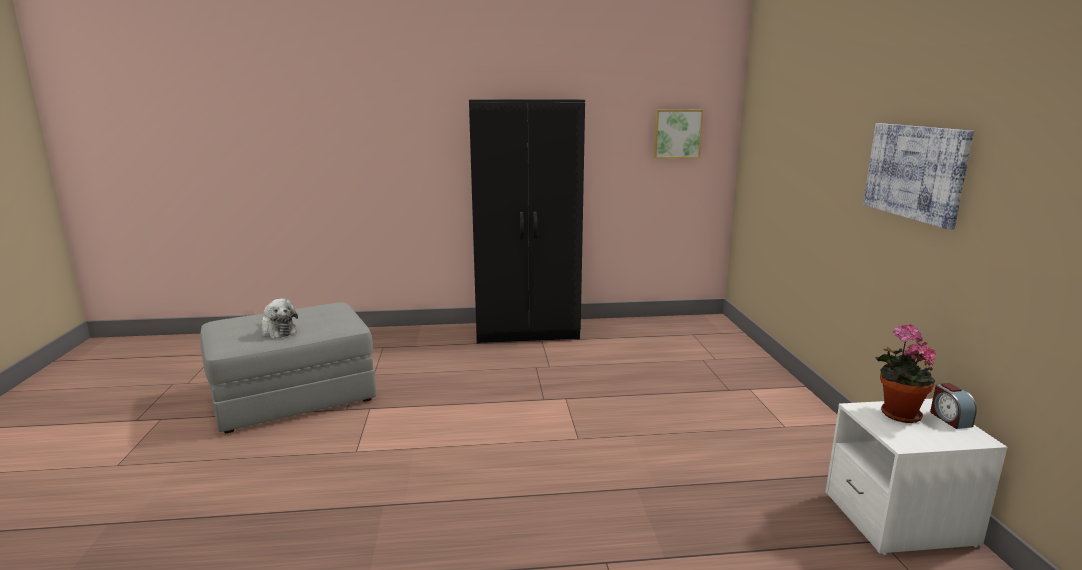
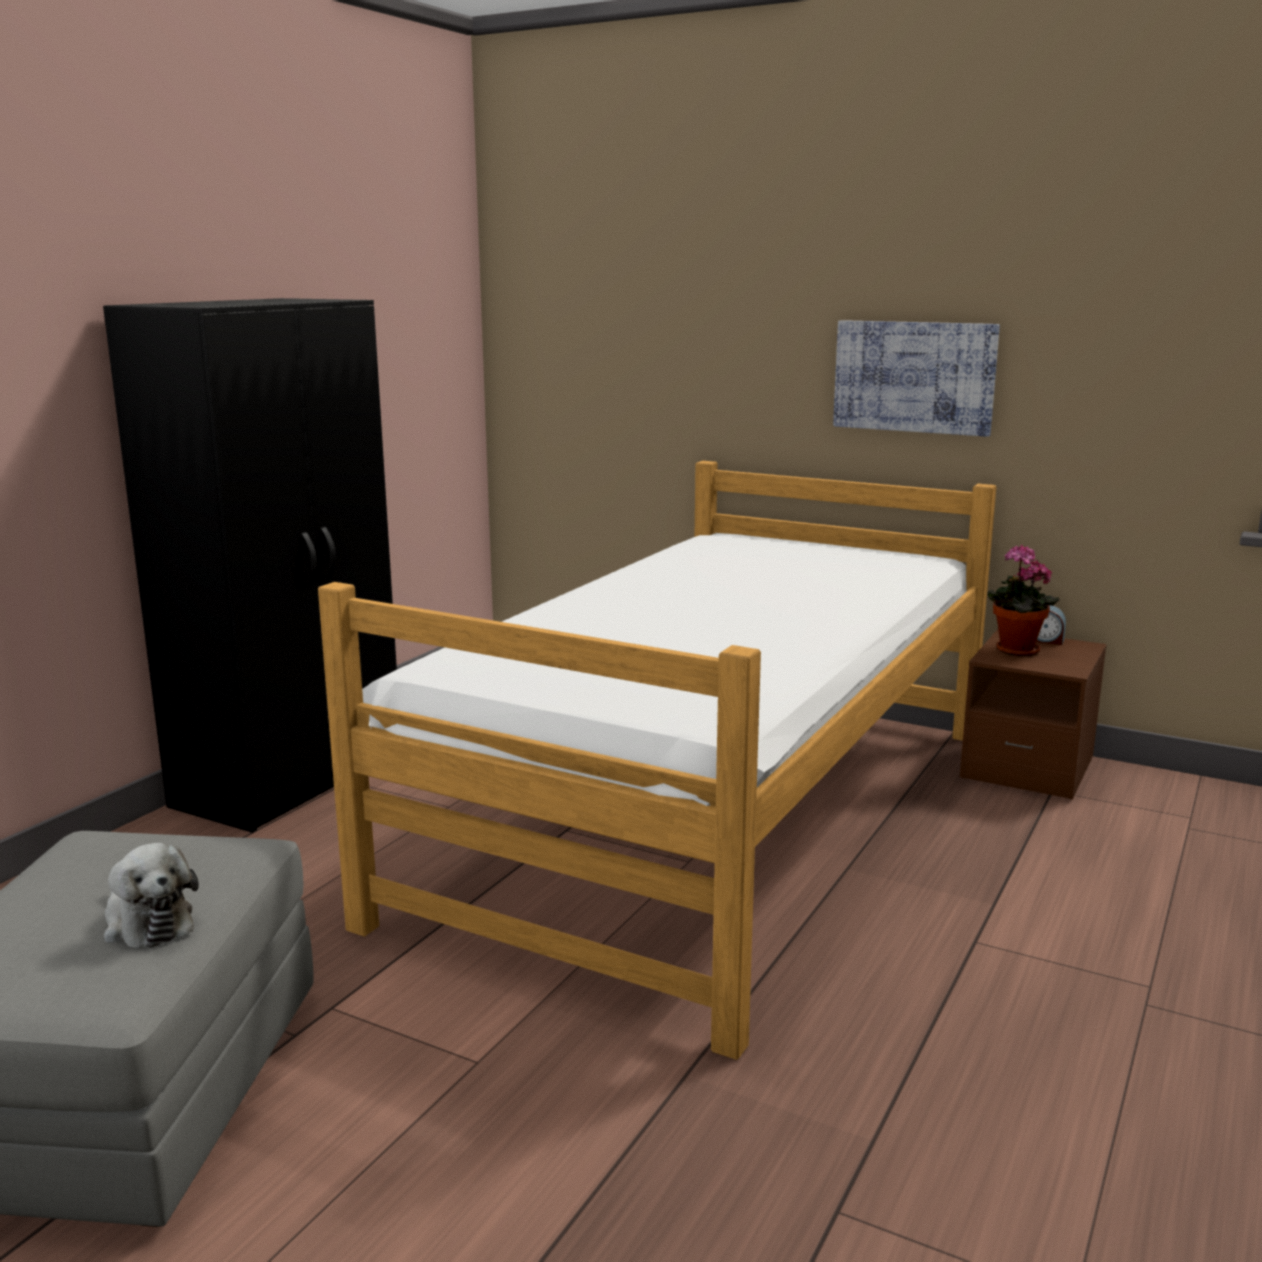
camera: 55 degrees left, 0 degrees up
(277, 331) = (146, 922): plush toy -> plush toy turned 60 degrees clockwise
(635, 429) = (714, 817): none -> bed
(677, 133) = (417, 354): picture -> none
(899, 519) = (1027, 768): white nightstand -> brown nightstand

